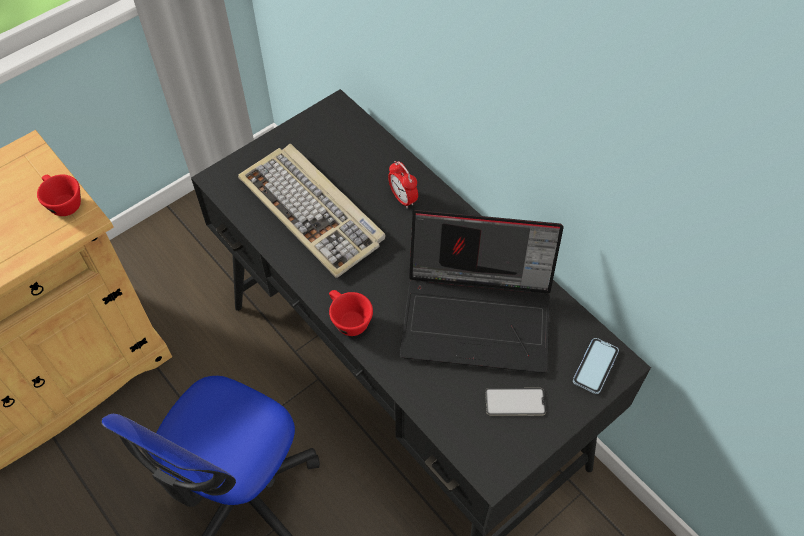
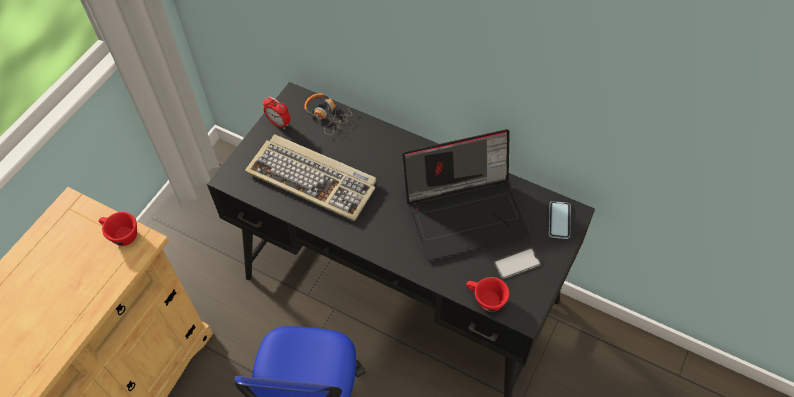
camera: 20 degrees left, 0 degrees up
(347, 320) = (376, 248): red cup -> red cup (485, 299)
(365, 142) = (327, 115): none -> headphones
(403, 198) = (374, 148): alarm clock -> alarm clock (279, 123)

